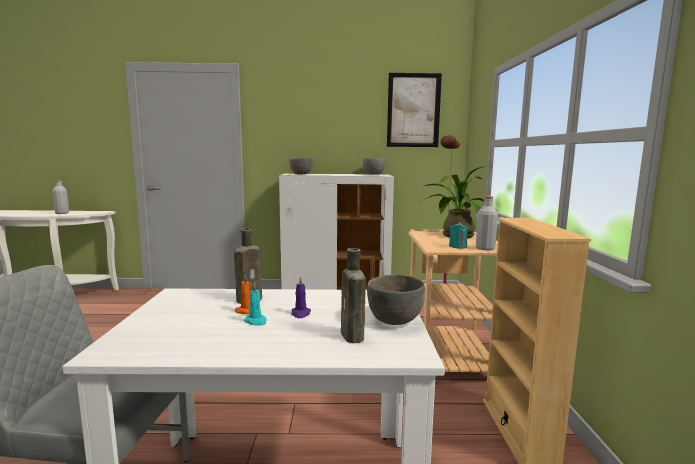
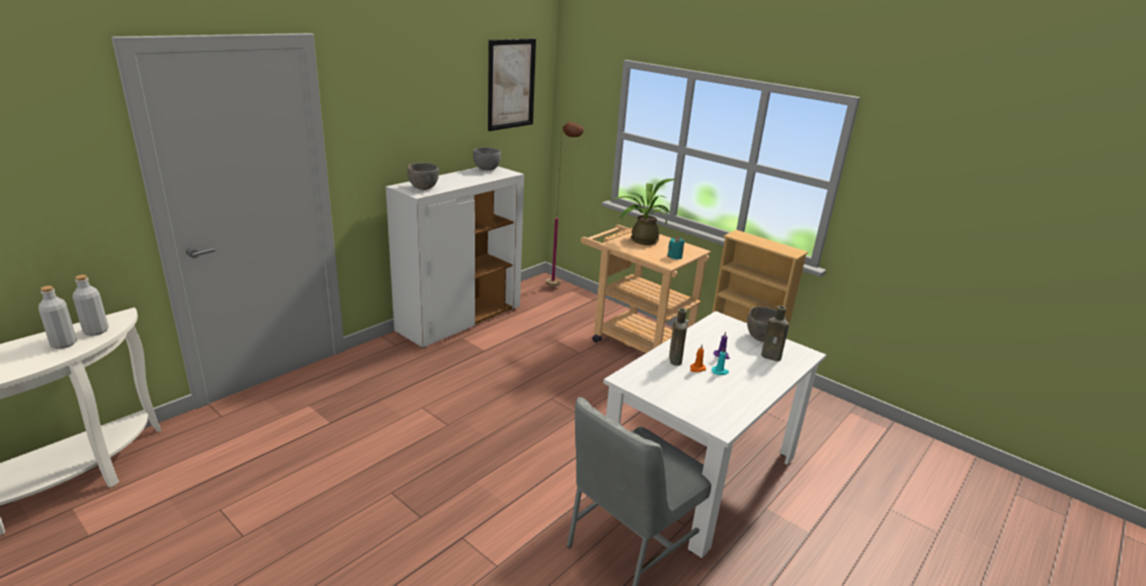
camera: 50 degrees left, 15 degrees up
(485, 248) = (691, 253): grey bottle -> grey bottle (96, 331)

